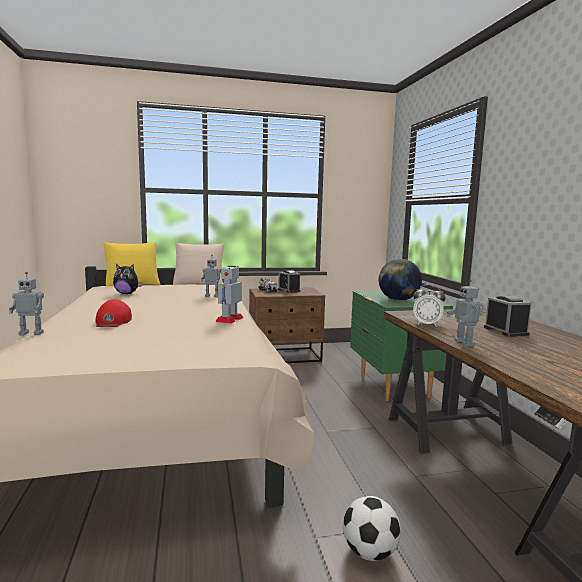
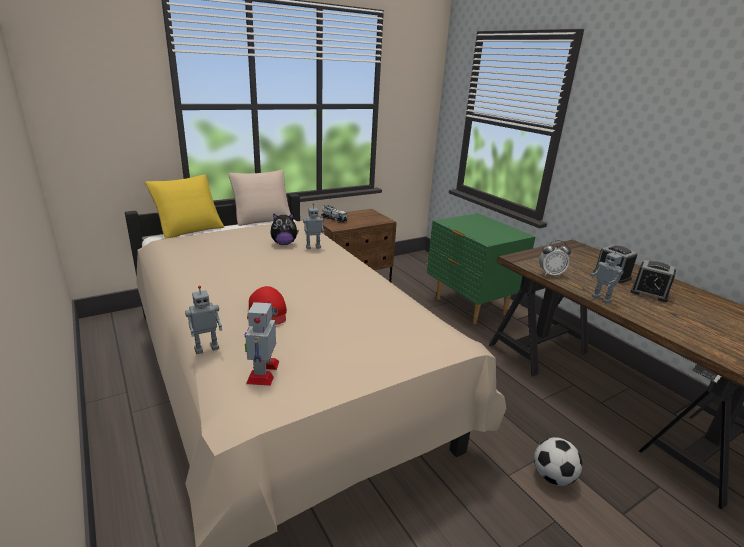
camera: 20 degrees left, 15 degrees up
(127, 294) = (214, 253): plush toy -> plush toy (284, 243)
(229, 319) = (378, 289): toy robot -> toy robot (263, 372)
(289, 290) = (354, 216): alarm clock -> alarm clock (649, 293)
(398, 300) = (485, 232): globe -> none

